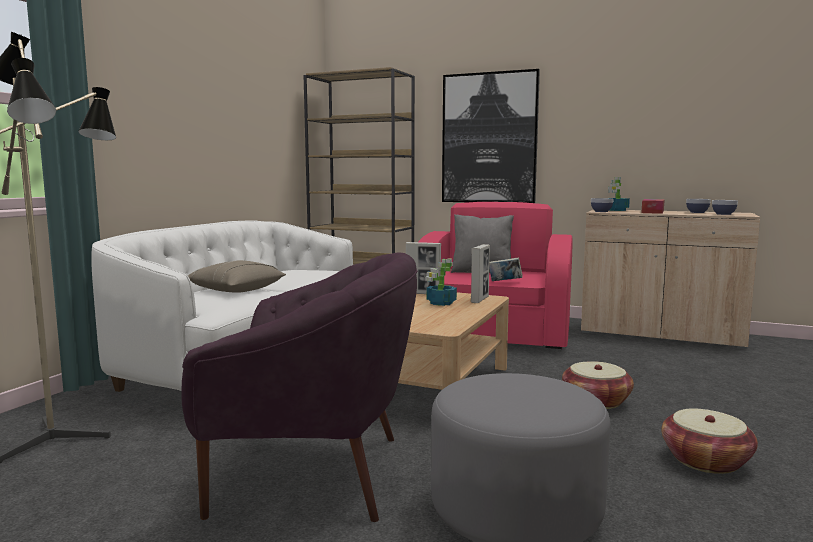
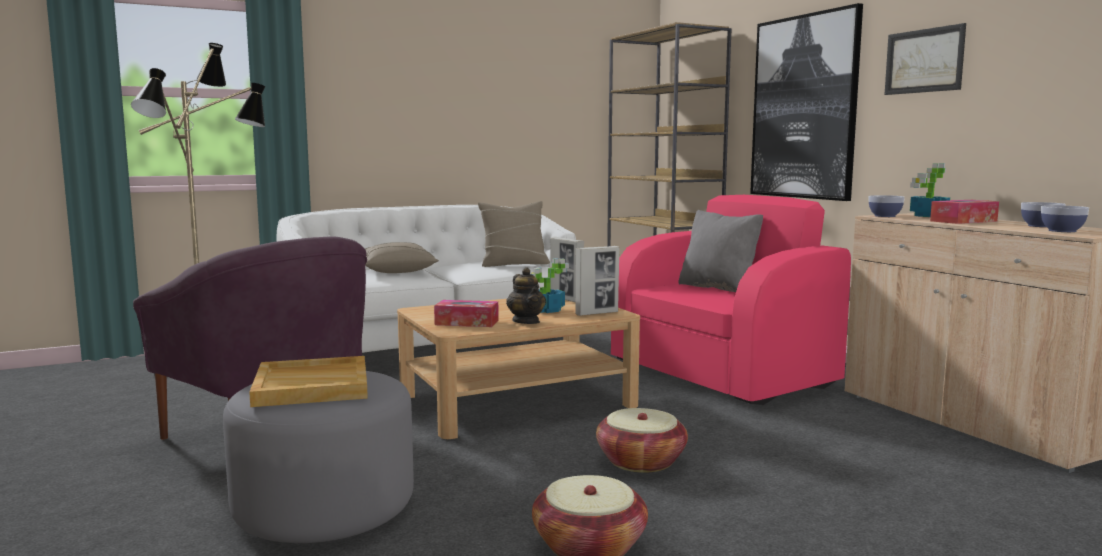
camera: 40 degrees right, 0 degrees up
(315, 271) = (514, 264): none -> beige pillow
(427, 322) = (467, 322): none -> tissue box
(462, 313) = (526, 321): none -> teapot
(504, 282) = (698, 301): book -> none
(516, 395) = (313, 386): none -> beige tray
(591, 111) = (924, 61): none -> picture

